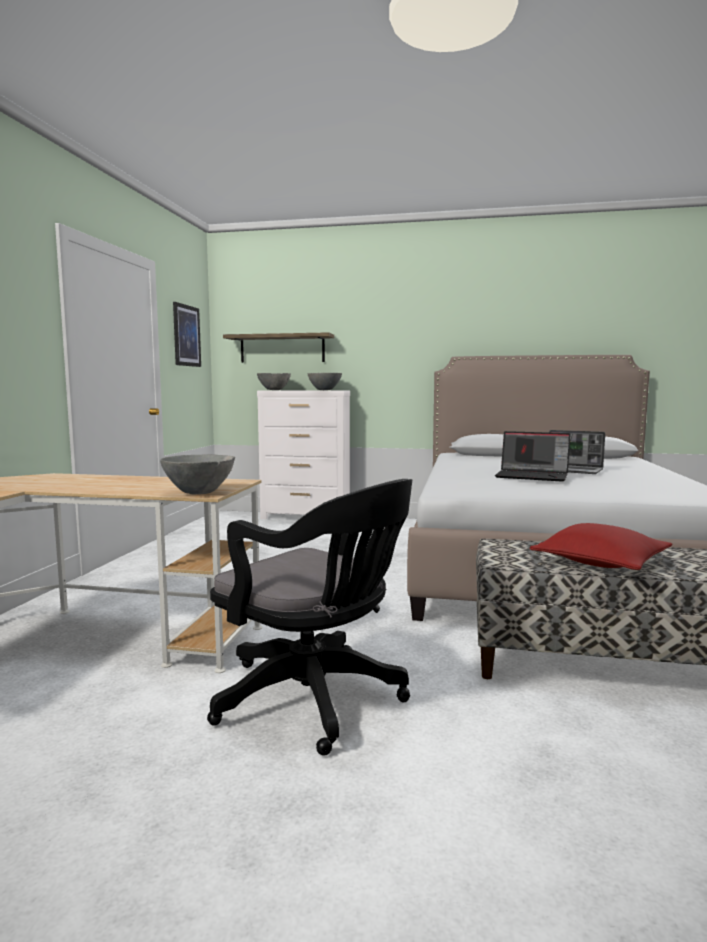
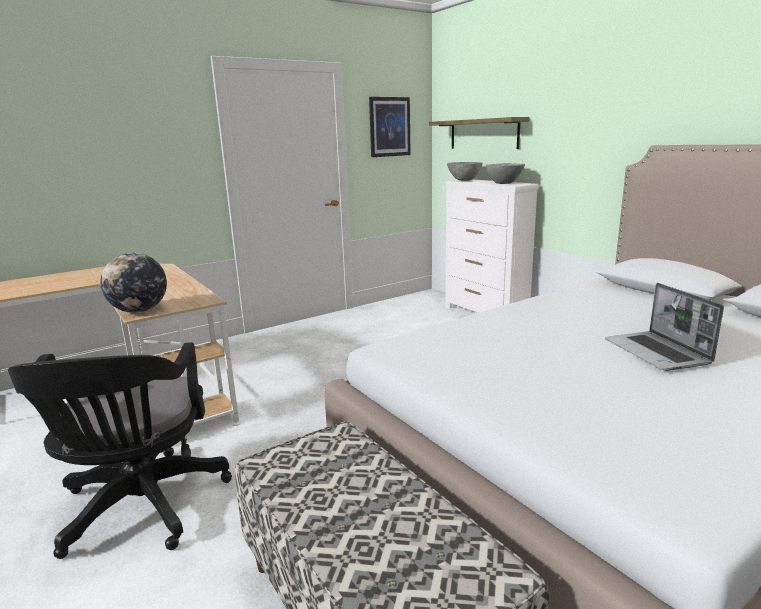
camera: 45 degrees right, 10 degrees up
(199, 493) = (139, 311): grey bowl -> globe
(533, 476) = (544, 352): laptop -> none
(600, 562) = (341, 517): red pillow -> none

